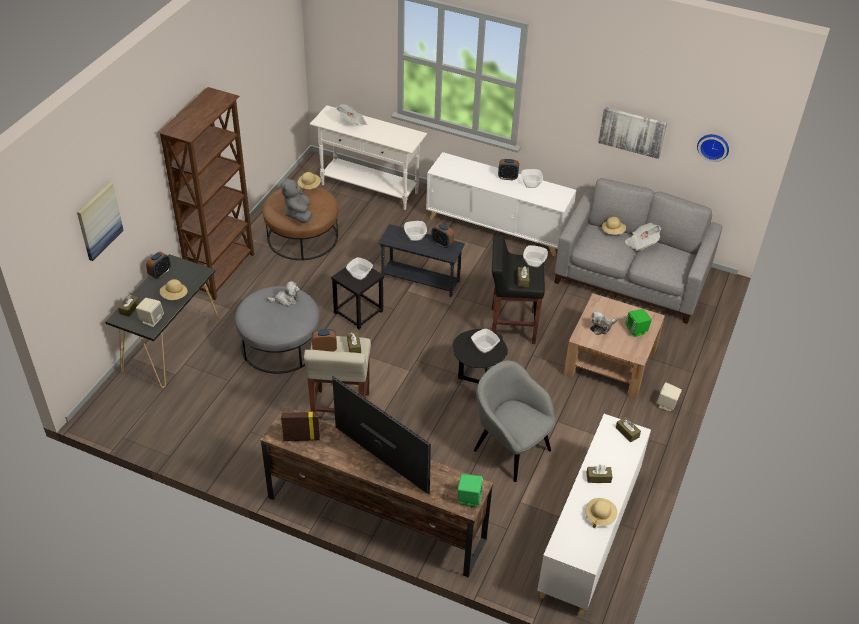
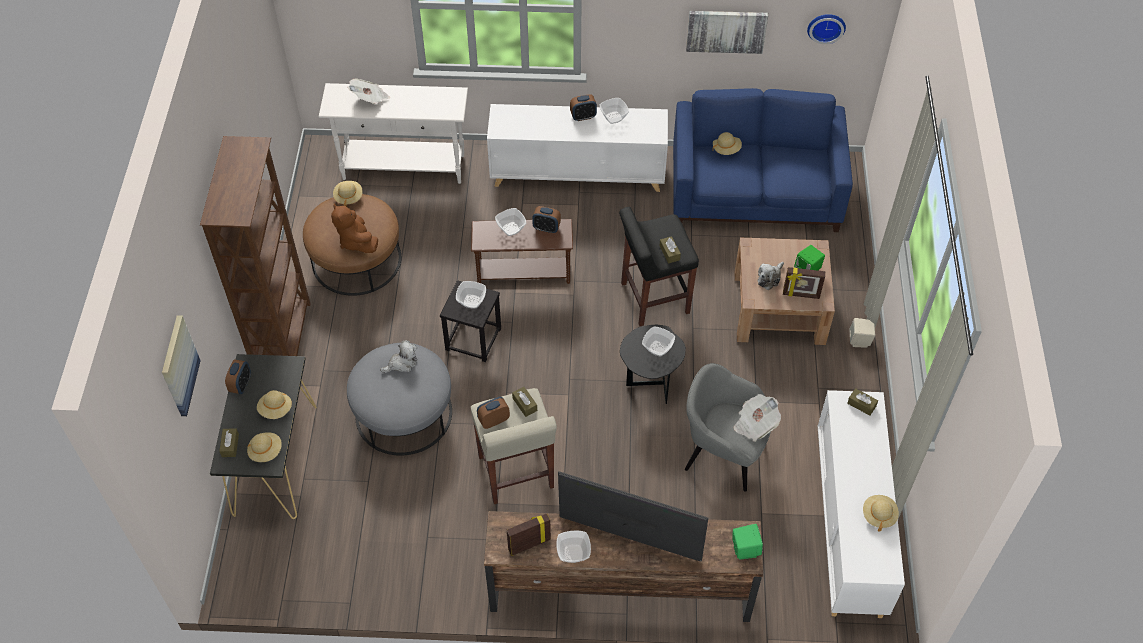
camera: 20 degrees left, 10 degrees up
(151, 320) = (266, 451): beige speaker -> beige hat
(299, 214) = (356, 241): grey plush toy -> brown plush toy
(420, 279) = (523, 272): grey side table -> brown side table
(534, 262) = (671, 225): bowl -> bowl (574, 553)
(598, 478) = (857, 470): brown tissue box -> none
(621, 346) = (801, 295): none -> picture frame
(632, 277) = (755, 191): grey sofa -> blue sofa
(641, 243) = (763, 155): newspaper -> newspaper (755, 424)

